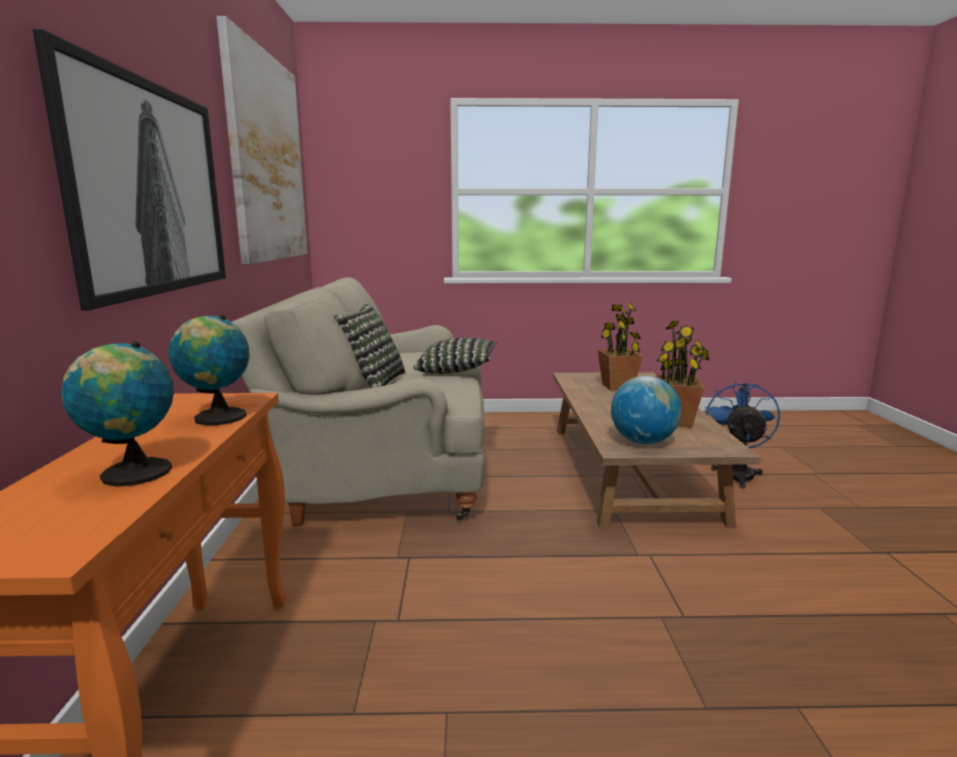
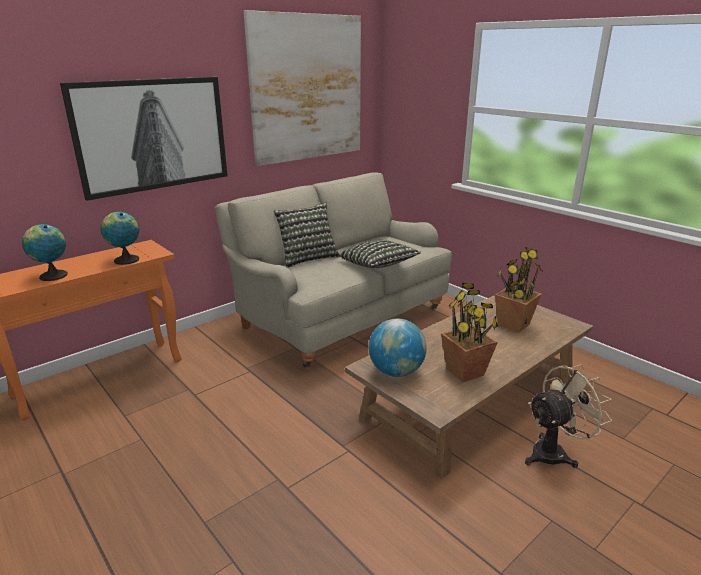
camera: 50 degrees right, 10 degrees up
(736, 473) = (554, 452): blue fan -> beige fan

